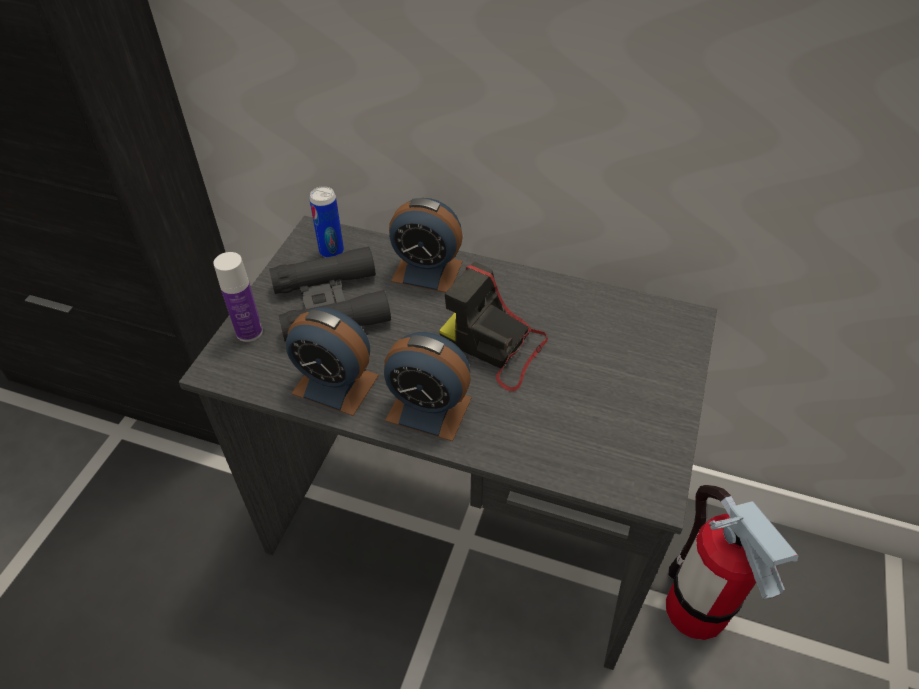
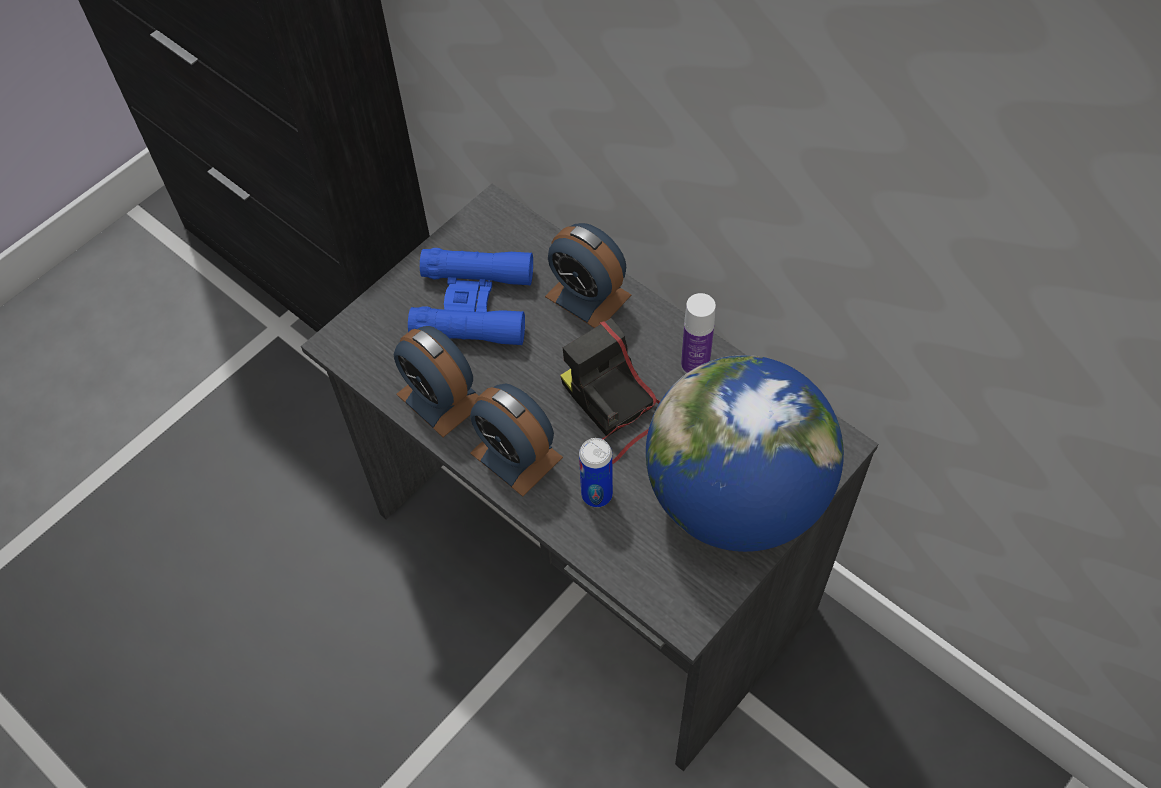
camera: 25 degrees right, 10 degrees up
(249, 332) = (383, 312): bottle -> bottle (695, 365)
(330, 304) = (473, 304): black binoculars -> blue binoculars
(331, 251) = (500, 240): can -> can (597, 494)
(635, 381) = (736, 497): none -> globe
(695, 608) = (807, 746): fire extinguisher -> none

